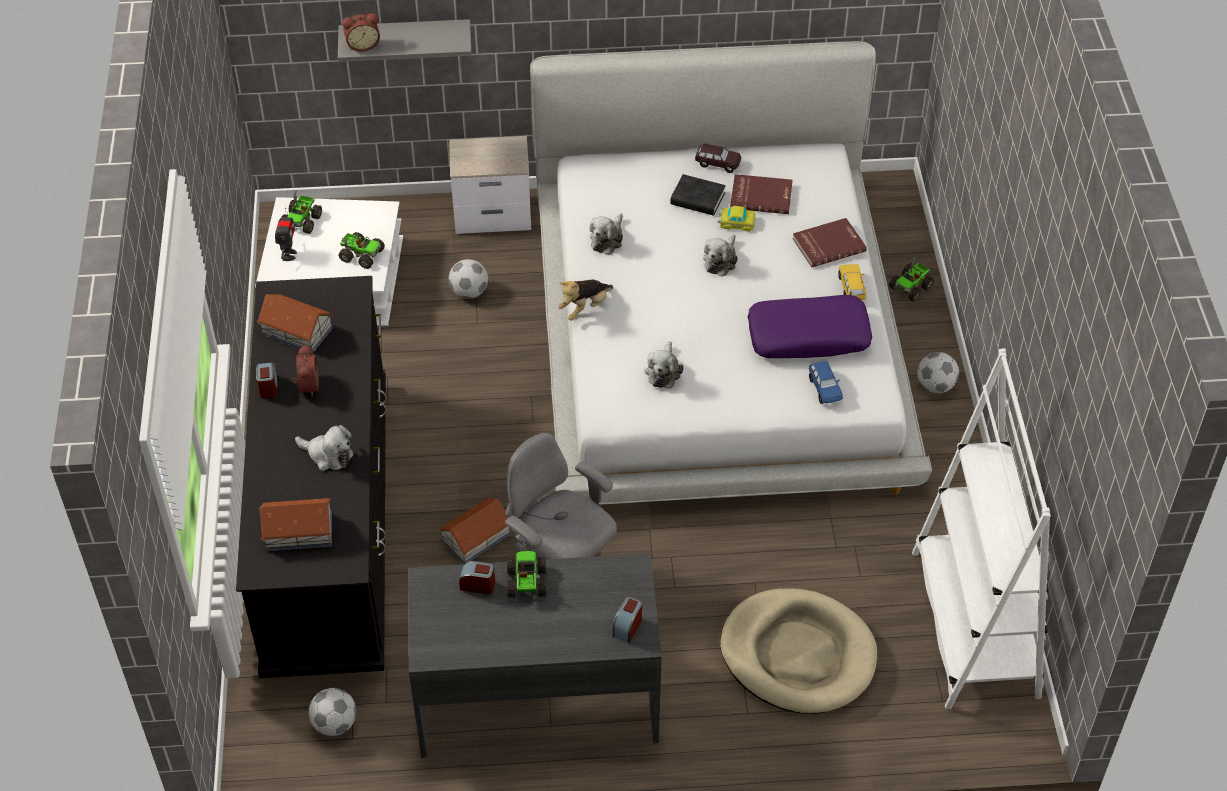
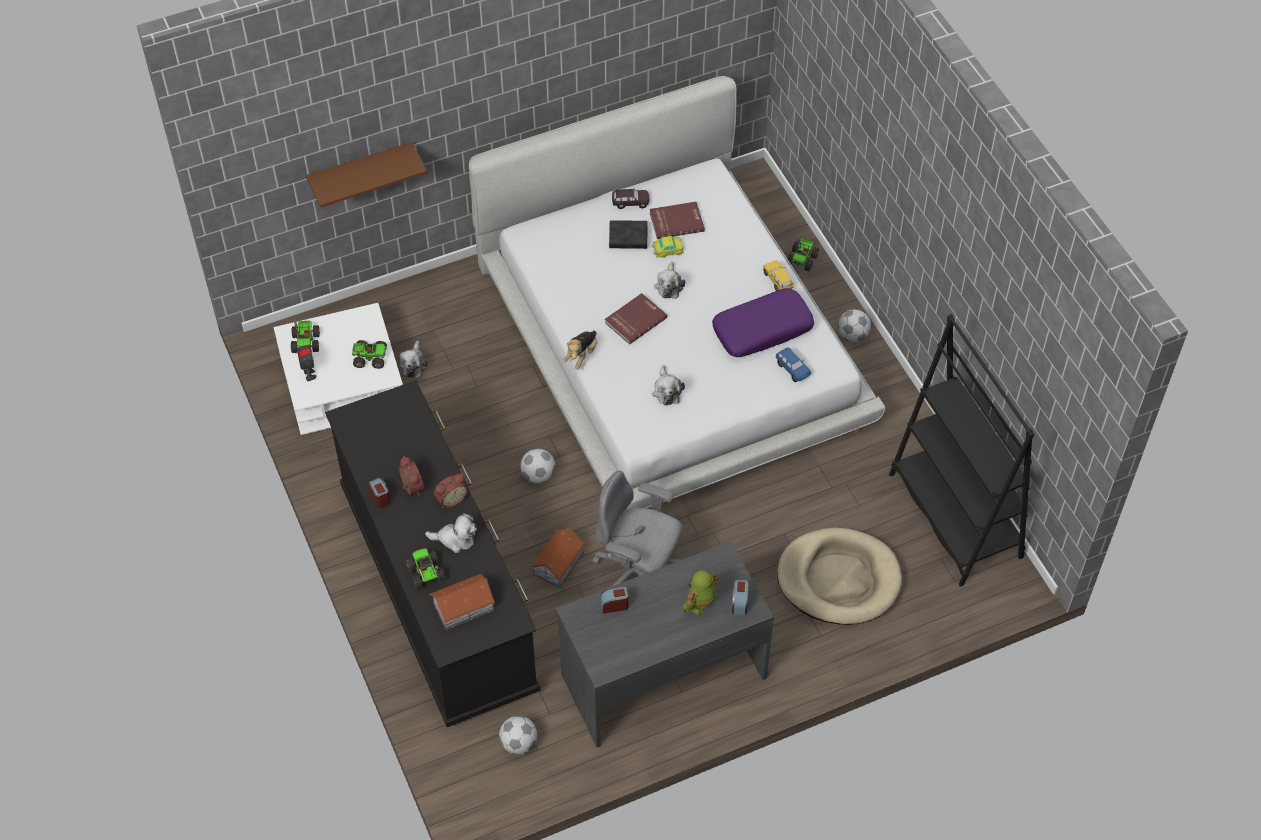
camera: 20 degrees left, 5 degrees up
(297, 331) = (380, 444): toy house -> none
(363, 45) = (335, 188): alarm clock -> alarm clock (450, 498)
(406, 39) = (361, 171): grey shelf -> brown shelf
(469, 292) = (458, 361): football -> football (538, 475)
(494, 215) = (448, 288): nightstand -> none
(526, 583) = (650, 592): toy truck -> toy truck (426, 573)
(579, 616) = (700, 605): none -> toy robot
(607, 239) = (573, 292): plush toy -> plush toy (414, 364)
(828, 244) = (745, 248): red book -> red book (635, 320)
(974, 624) = (955, 516): white bookcase -> black bookcase

